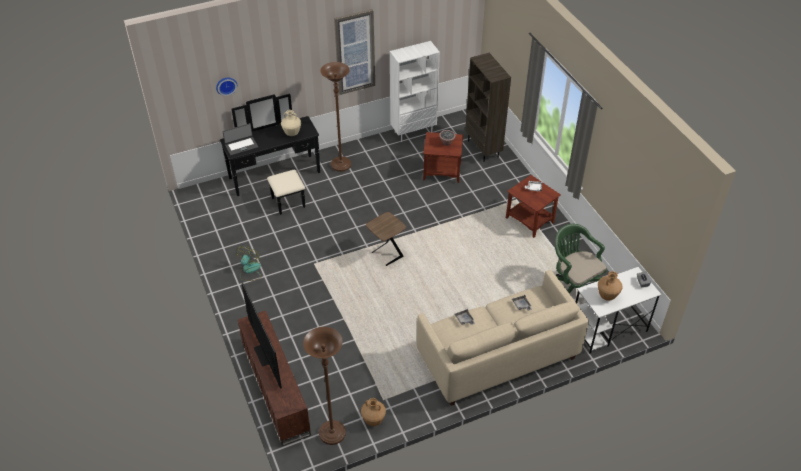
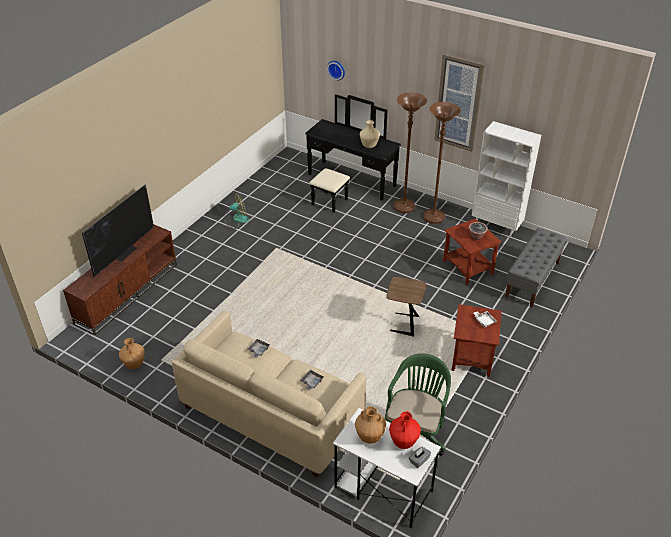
camera: 55 degrees right, 5 degrees down
(241, 146) = (326, 131): laptop -> none
(332, 433) = (104, 346): brown floor lamp -> brown floor lamp (433, 217)
(386, 255) = (327, 283): brown side table -> brown side table (403, 324)
(483, 149) = (532, 279): brown bookcase -> grey bench
(623, 282) = (403, 442): none -> red vase

